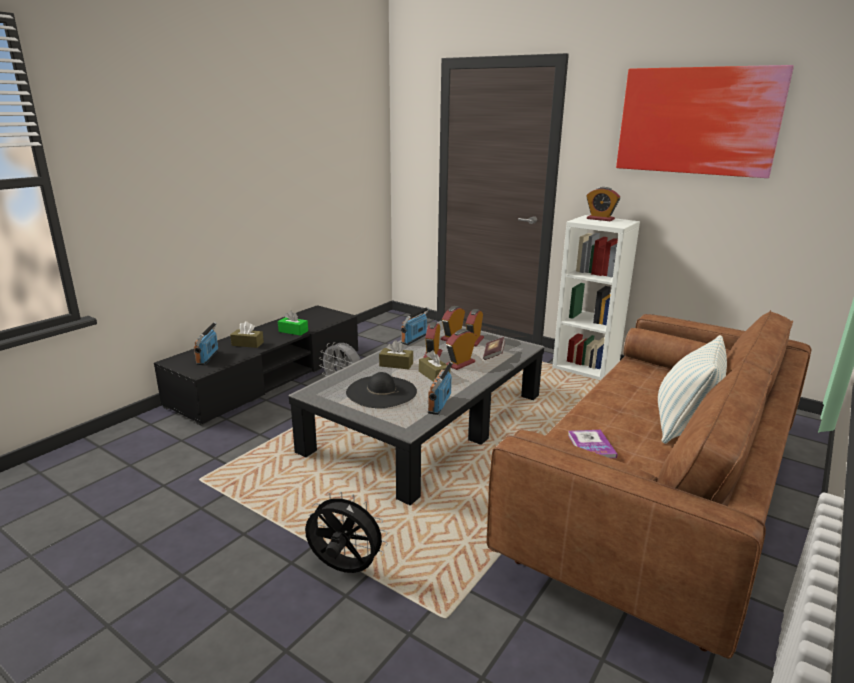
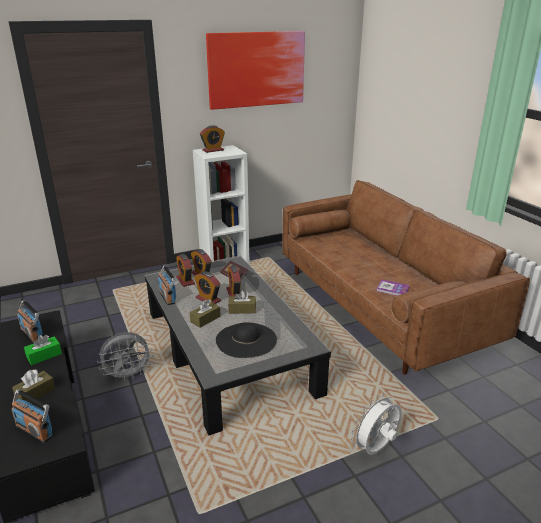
camera: 60 degrees left, 5 degrees up
(344, 569) = (376, 449): black fan -> white fan
(439, 404) = (288, 322): radio -> radio (32, 334)
(683, 425) = (387, 258): pillow -> none

